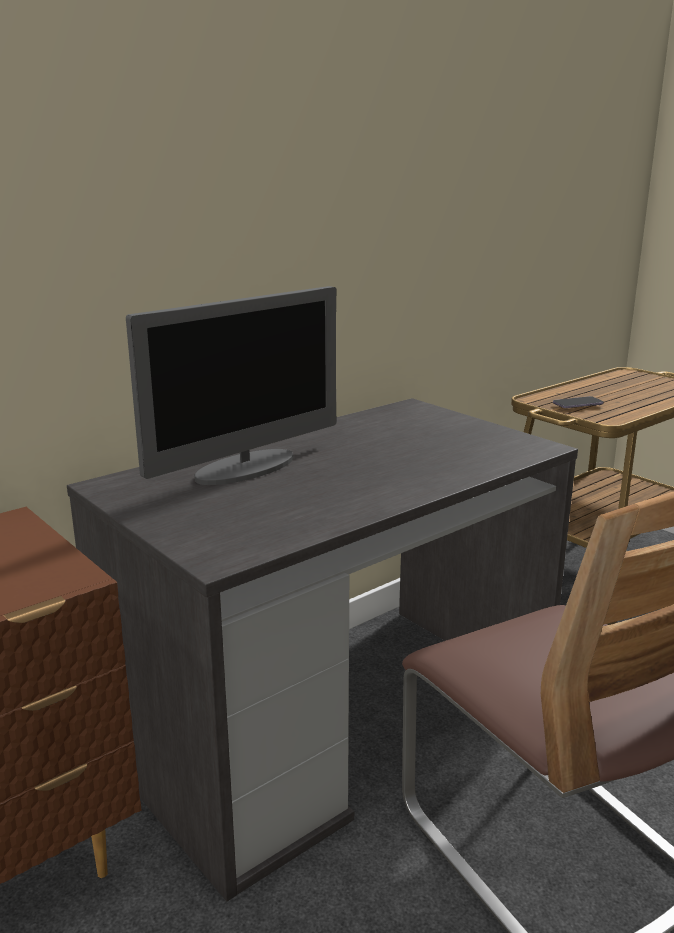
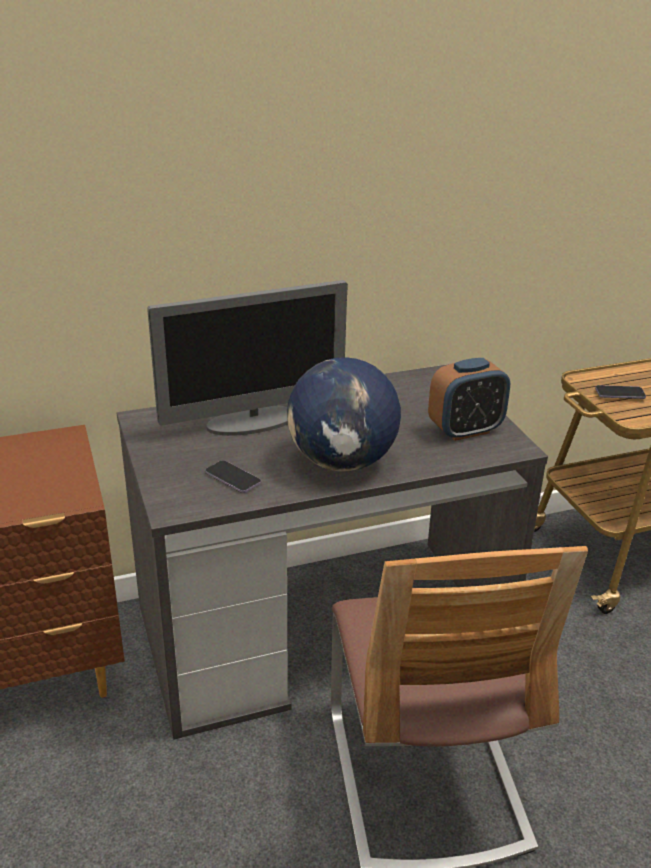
camera: 20 degrees right, 10 degrees up
(267, 519) = (233, 478): none -> phone
(380, 485) = (342, 462): none -> globe
(479, 442) = (465, 430): none -> alarm clock

